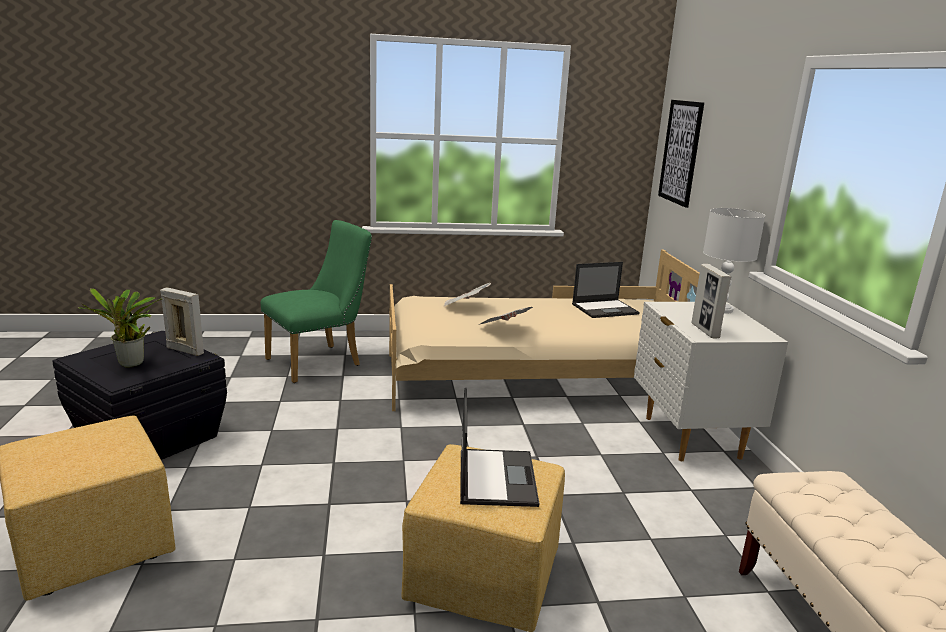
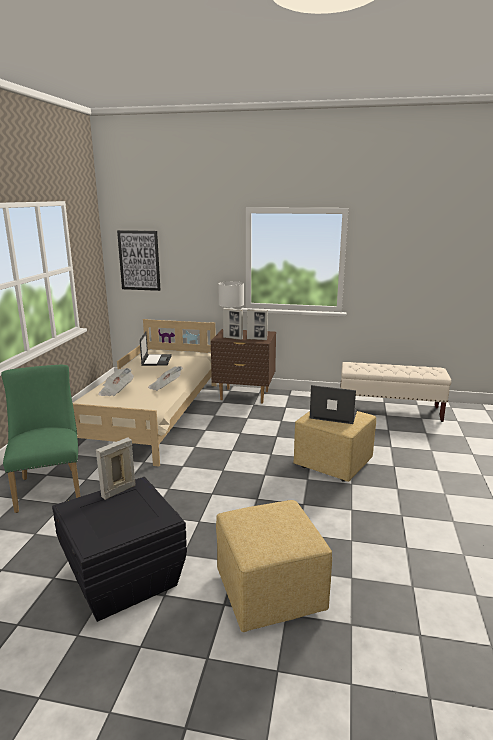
camera: 70 degrees left, 0 degrees up
(130, 365) = (131, 516): potted plant -> none
(681, 313) = (233, 338): none -> picture frame
(690, 437) = (244, 396): white nightstand -> brown nightstand

